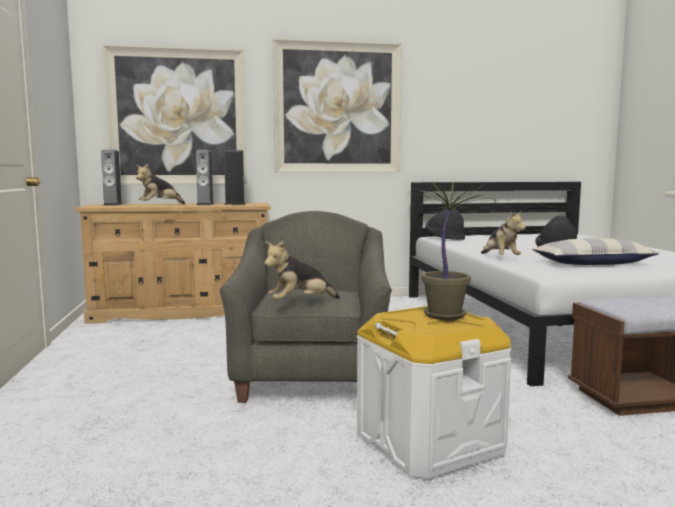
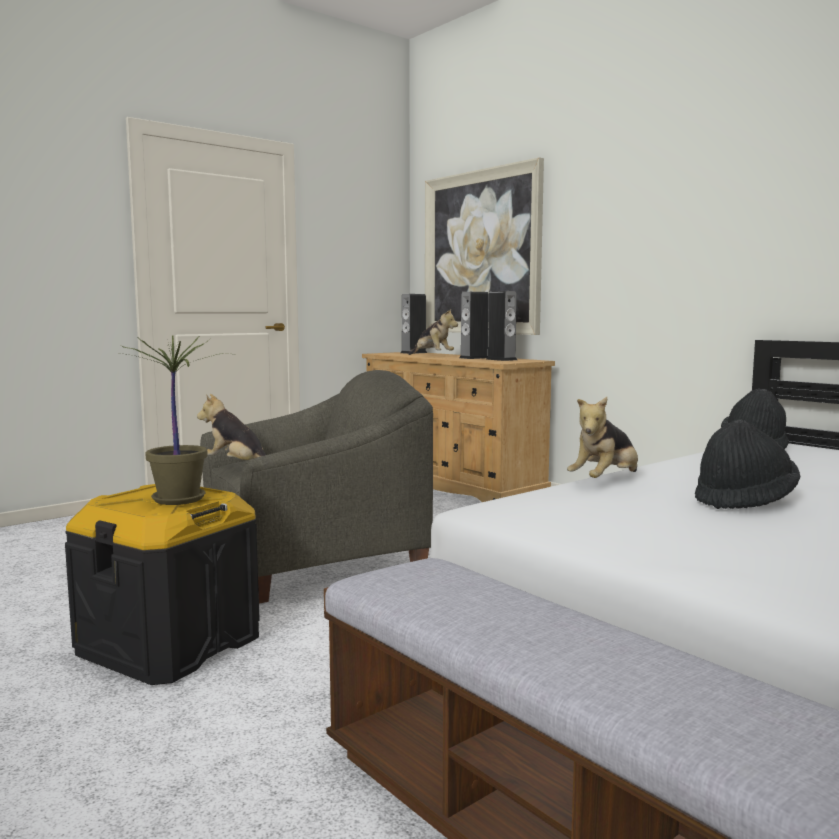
camera: 60 degrees right, 0 degrees up
(159, 205) = (432, 356): plush toy -> plush toy turned 150 degrees counterclockwise
(337, 108) = (652, 220): picture -> none
(429, 442) = (170, 644): white storage box -> black storage box
(593, 264) = (678, 525): pillow -> none

